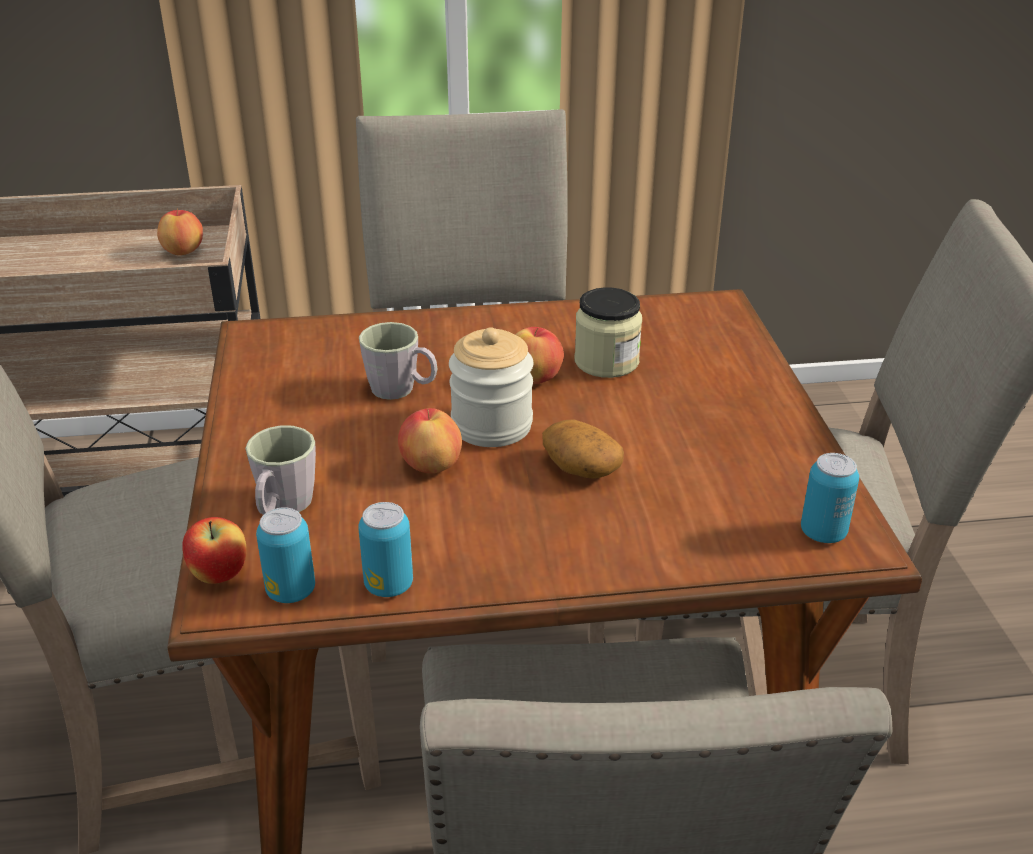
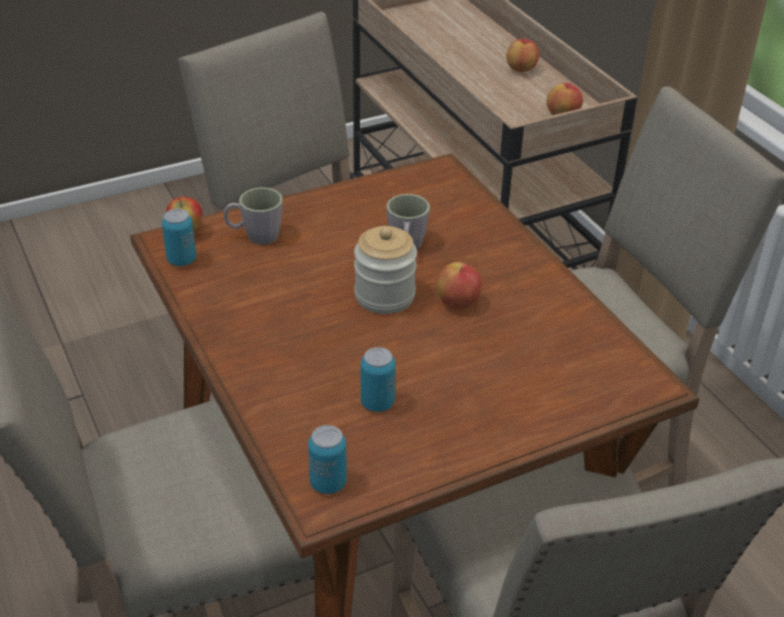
camera: 70 degrees right, 5 degrees up
(389, 585) = (198, 293): can -> can (377, 403)
(431, 465) = (324, 280): apple -> apple (521, 69)
(580, 468) = (353, 347): potato -> none
(606, 362) = (506, 334): jar -> none

